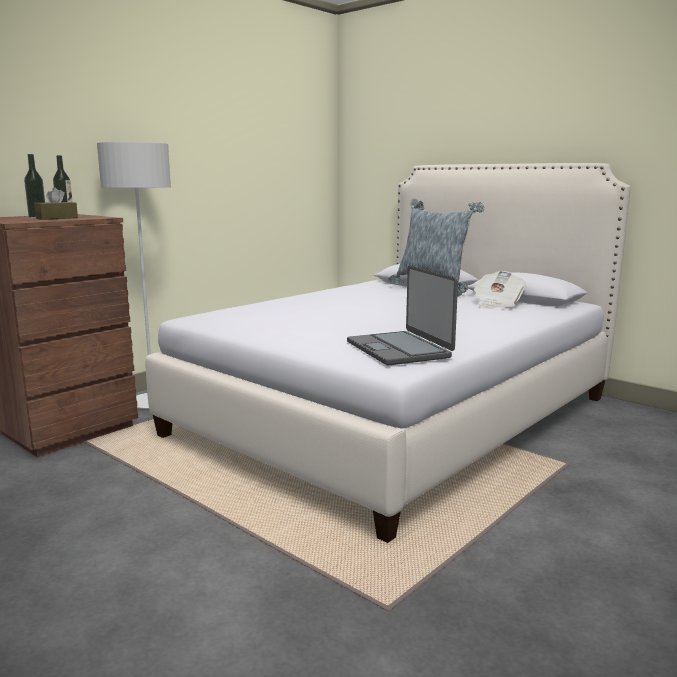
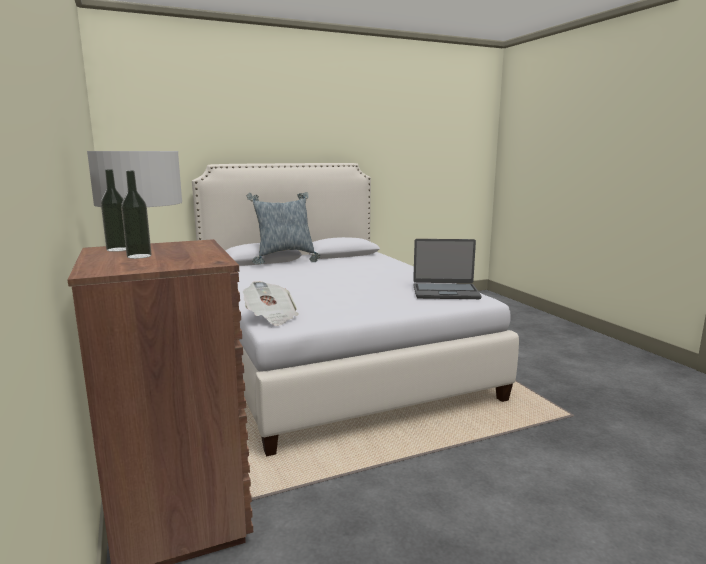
camera: 65 degrees left, 0 degrees up
(57, 218) = (177, 252): brown tissue box -> none
(496, 304) = (350, 260): newspaper -> newspaper (271, 317)

